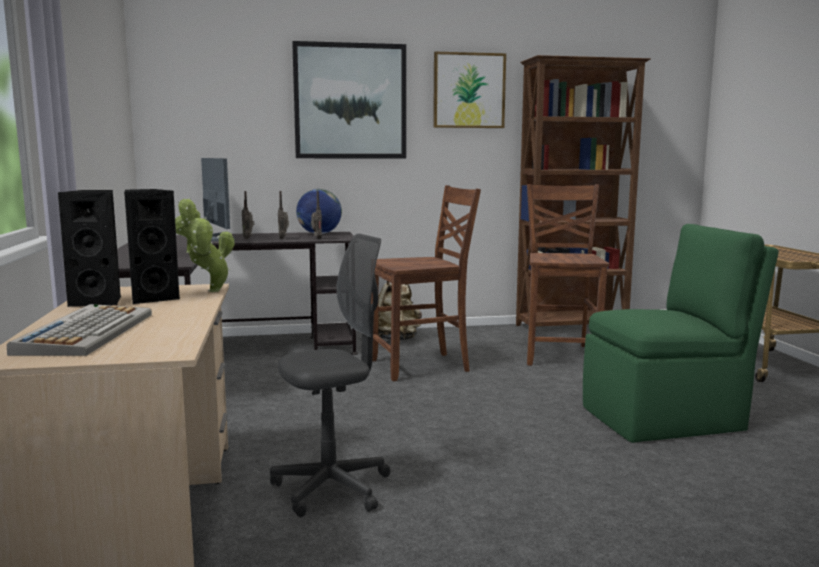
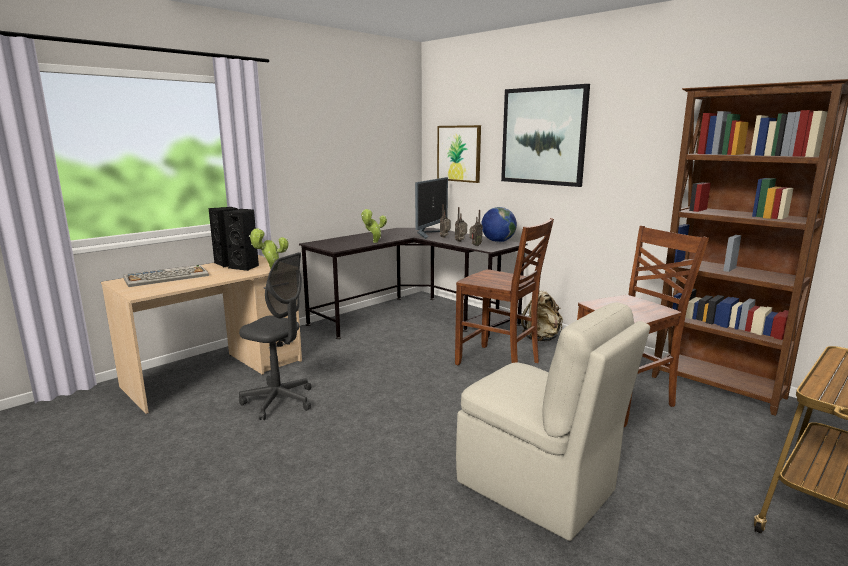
camera: 55 degrees right, 5 degrees up
(469, 90) = (645, 124): picture -> picture (459, 153)
(665, 418) = (538, 488): green chair -> beige chair

